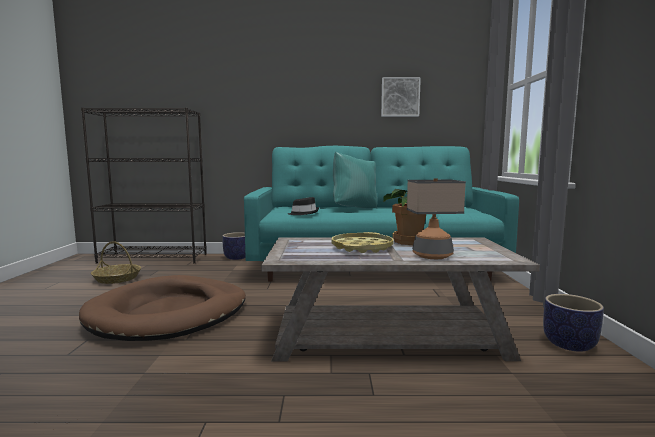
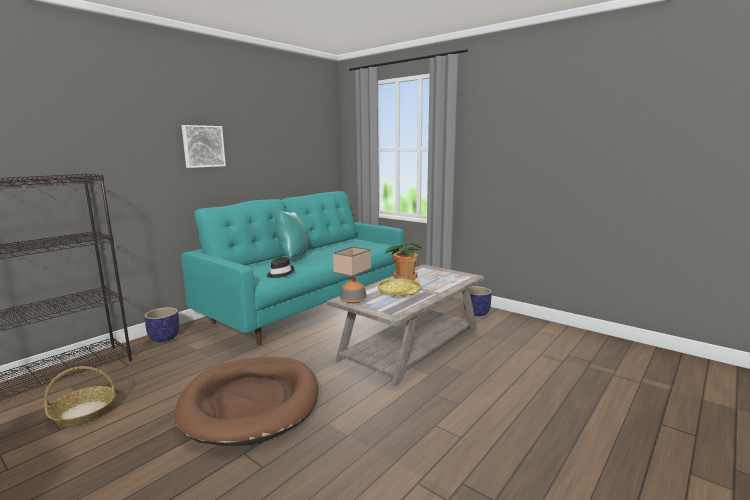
camera: 50 degrees left, 5 degrees up
(400, 97) = (288, 149): picture -> picture (203, 146)
(432, 256) = (441, 285): table lamp -> table lamp (353, 300)

